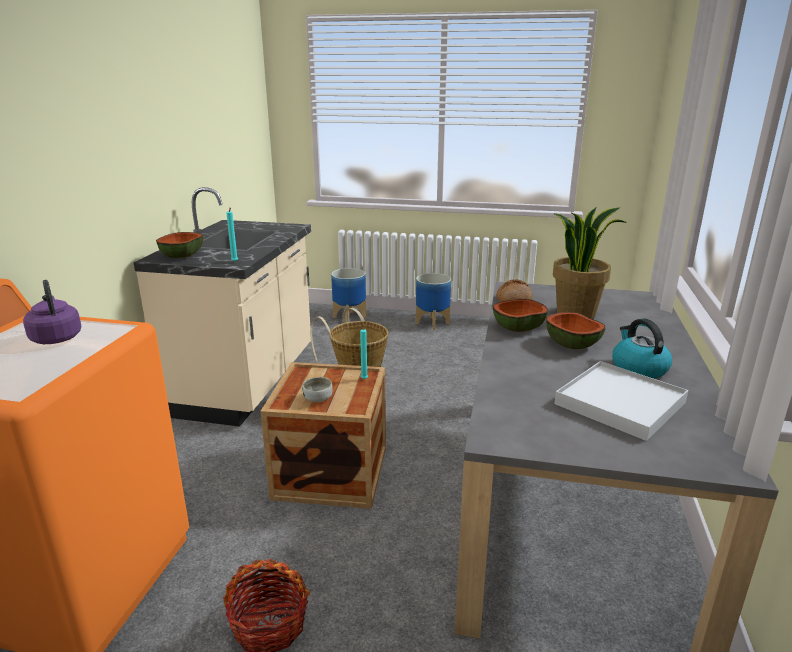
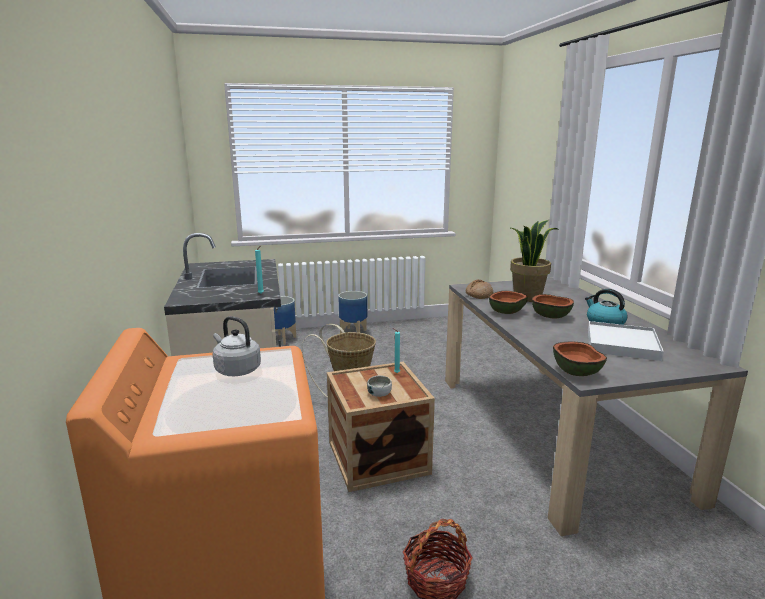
camera: 25 degrees left, 5 degrees down
(56, 337) = (236, 370): purple kettle -> grey kettle
(182, 256) = (204, 296): bowl -> bowl (577, 372)

